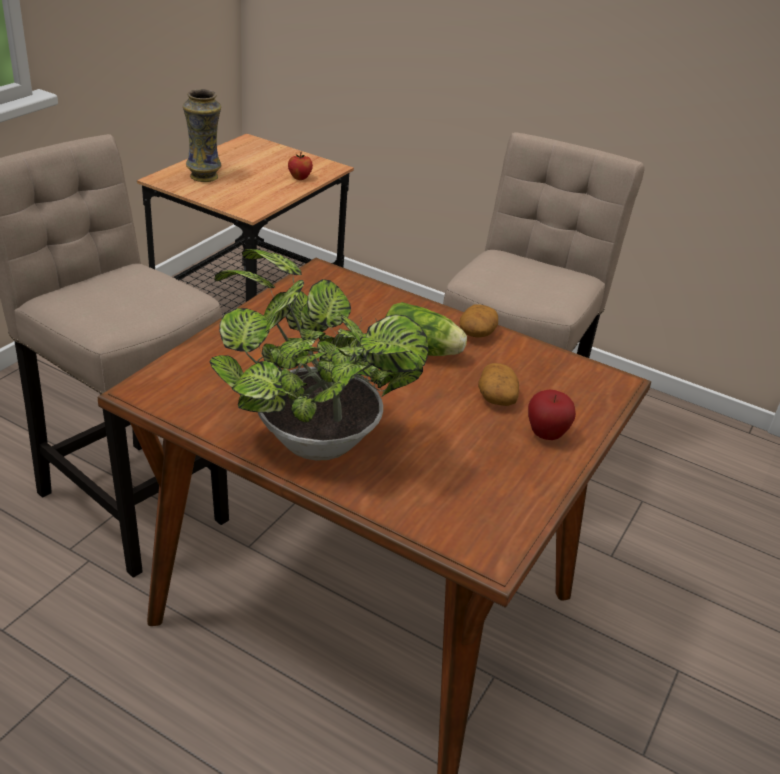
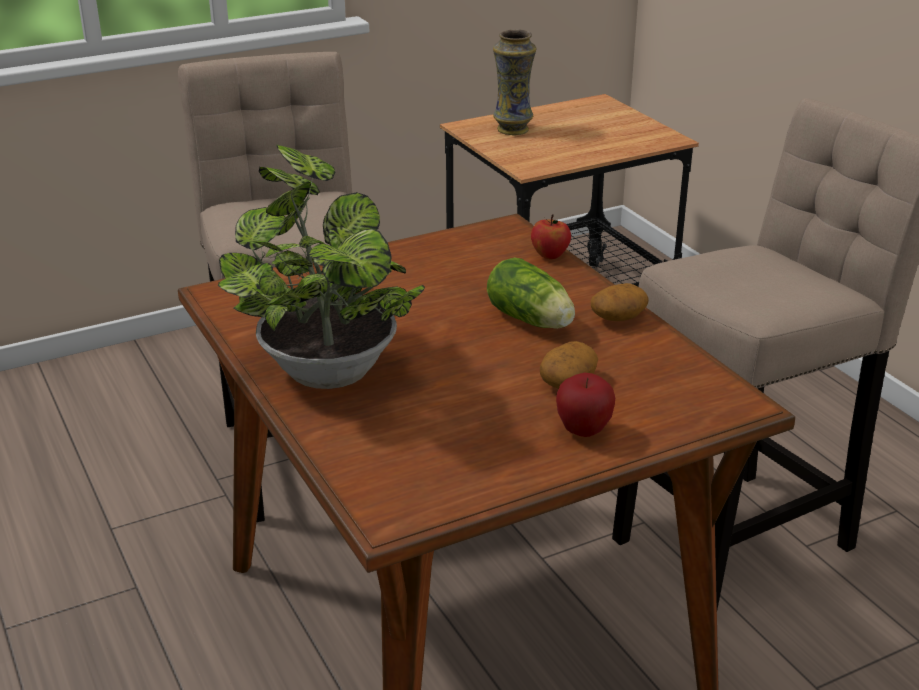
camera: 35 degrees right, 5 degrees down
(299, 178) = (620, 145): apple -> apple (550, 255)

